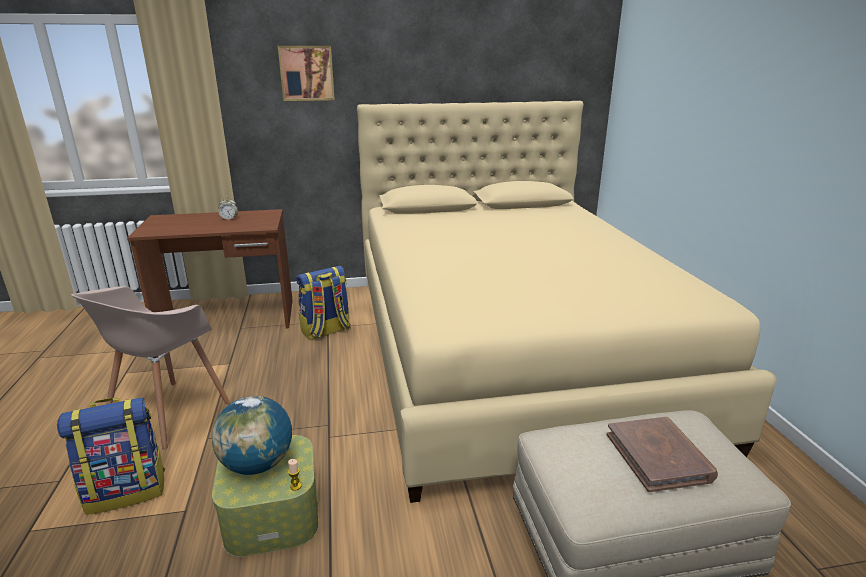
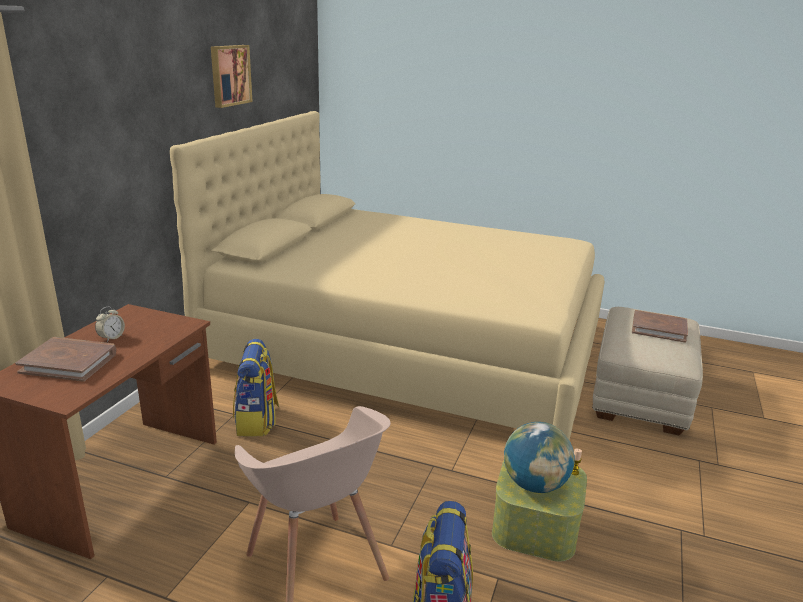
camera: 60 degrees left, 0 degrees up
(189, 221) = (69, 362): none -> brown book
(307, 73) = (111, 114): picture -> picture (229, 75)

